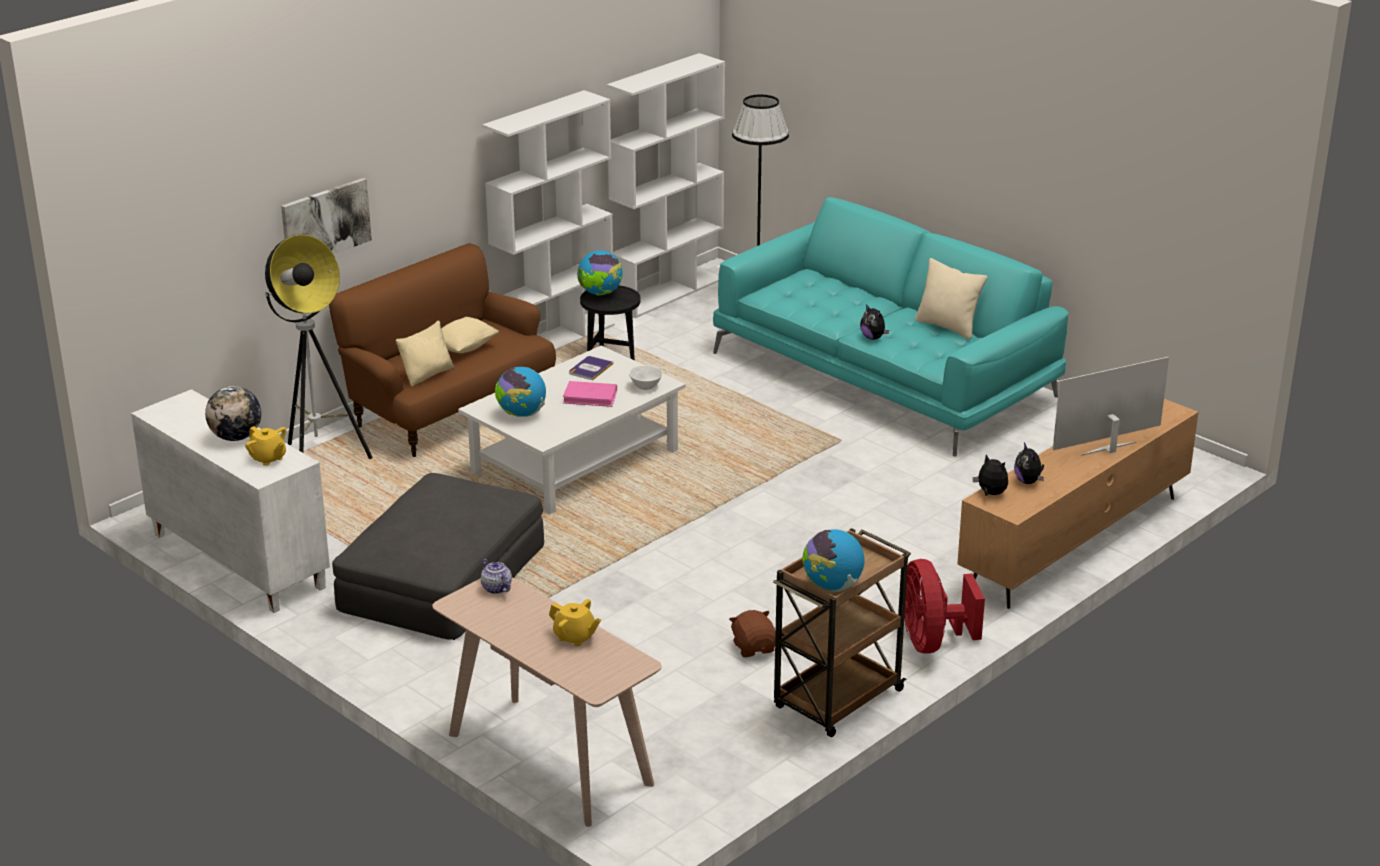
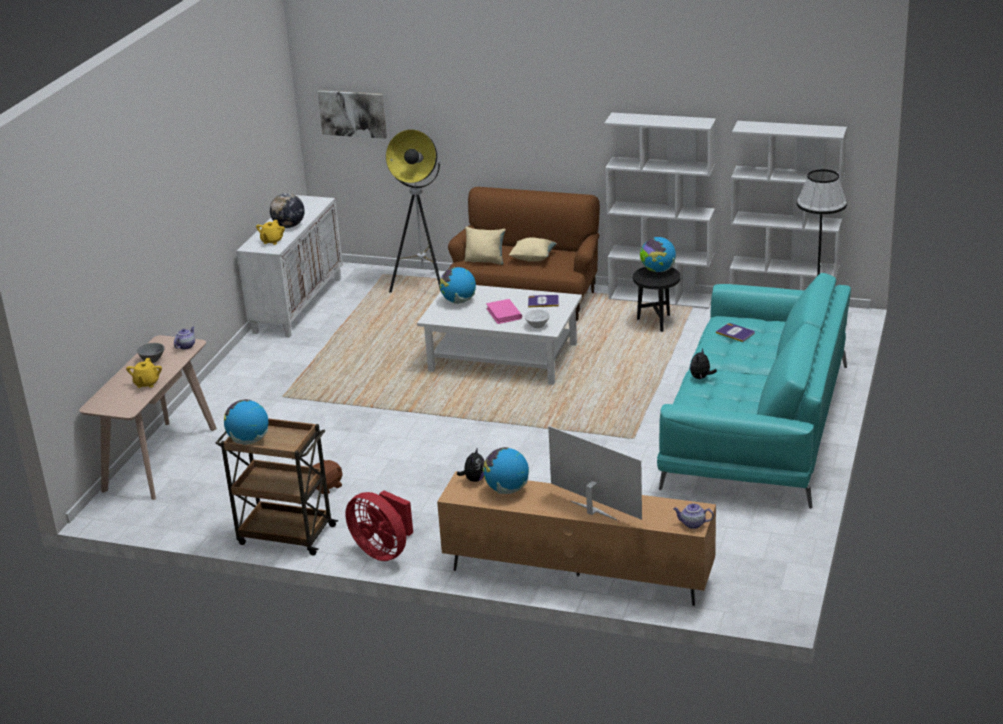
camera: 65 degrees right, 0 degrees up
(325, 222) = (474, 135): picture -> picture (352, 113)
(442, 577) = (327, 364): grey ottoman -> none
(508, 620) = (153, 360): none -> grey bowl
(801, 296) = (735, 333): none -> book
(932, 642) = (383, 551): red fan -> red fan turned 105 degrees counterclockwise
(948, 327) = (755, 400): beige pillow -> none
(1028, 481) = (507, 490): plush toy -> globe
(1172, 410) = (692, 524): none -> teapot

